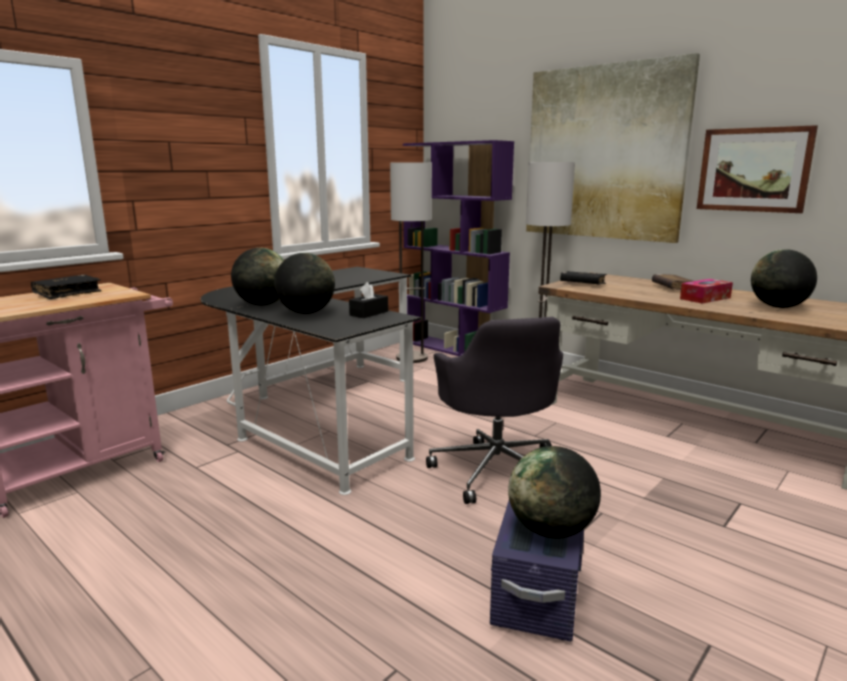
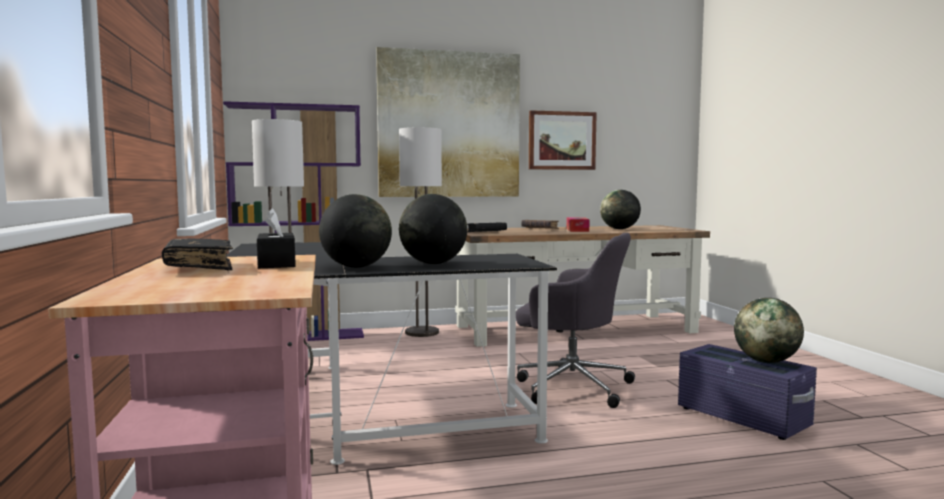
camera: 55 degrees left, 10 degrees down
(369, 313) = (477, 257): black tissue box -> black tissue box (276, 263)

